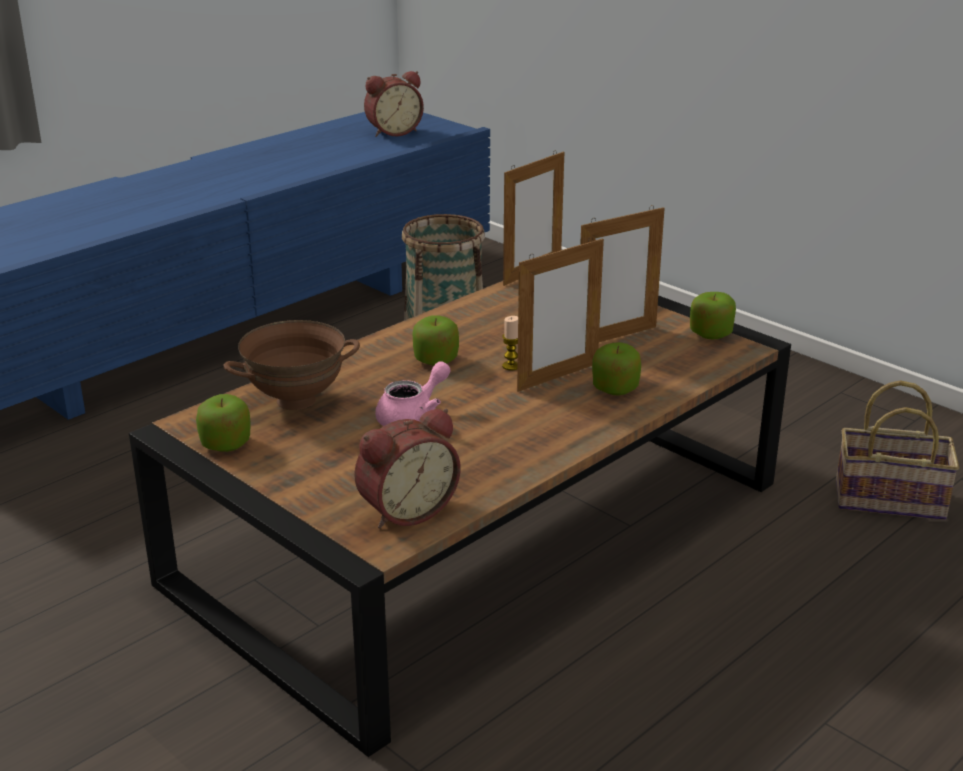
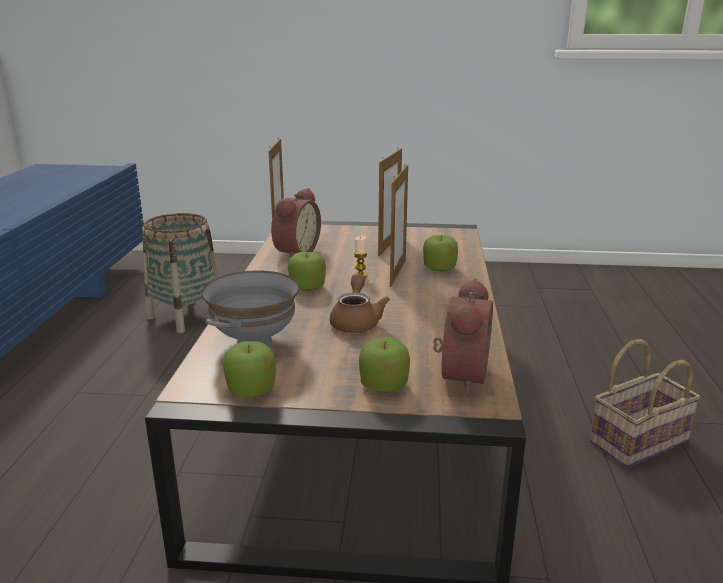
camera: 40 degrees left, 5 degrees down
(296, 400) = (253, 341): brown bowl -> grey bowl
(393, 132) = (63, 176): alarm clock -> alarm clock (294, 252)
(414, 417) = (356, 321): pink teapot -> brown teapot
(710, 333) = (432, 230): apple -> apple (383, 385)
(892, 499) = (527, 306): basket -> basket (638, 440)

